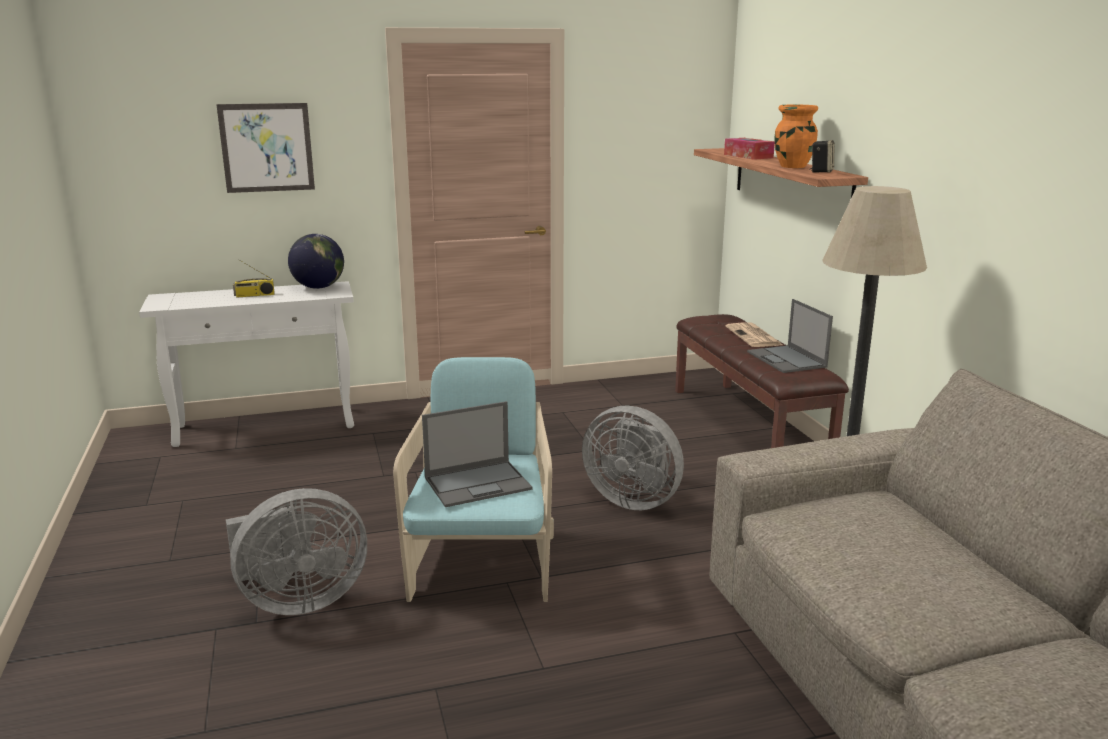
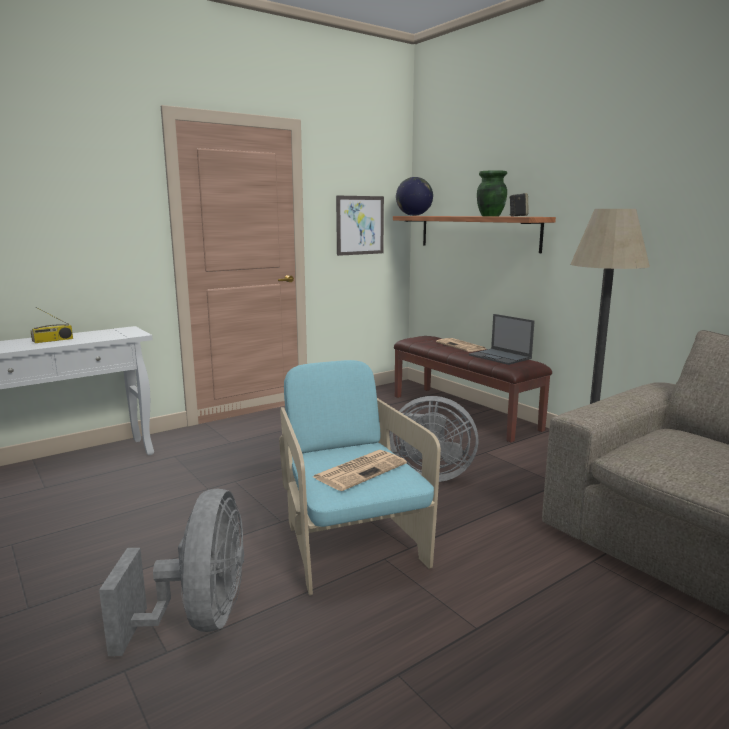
camera: 20 degrees left, 5 degrees down
(267, 147) = (55, 205): picture -> picture (360, 225)
(298, 601) = (199, 619): grey fan -> grey fan turned 45 degrees counterclockwise
(318, 287) = (112, 331): globe -> globe (414, 215)
(479, 483) = (360, 470): laptop -> newspaper
(748, 156) = (442, 215): tissue box -> none
(792, 166) = (490, 216): orange vase -> green vase

